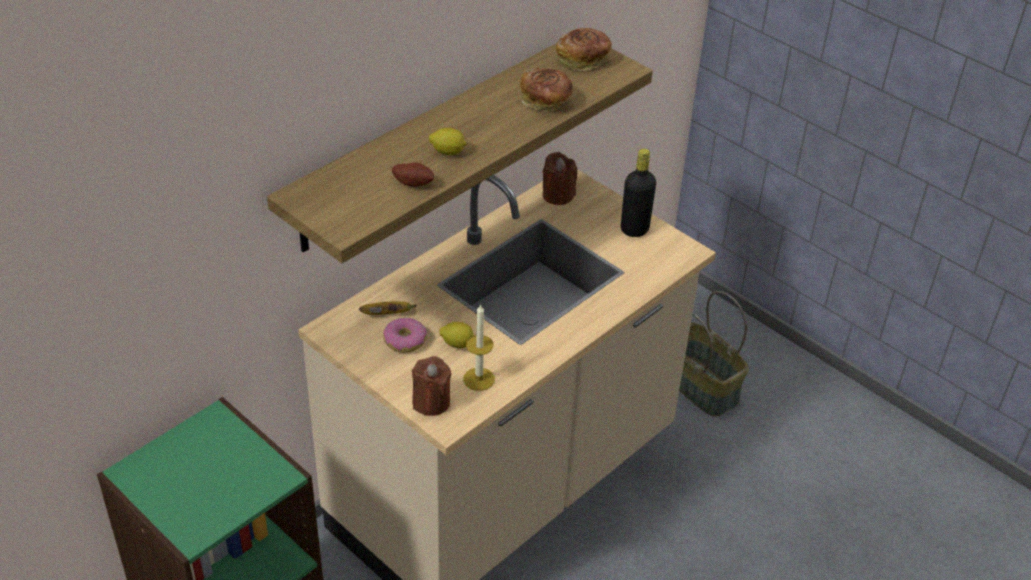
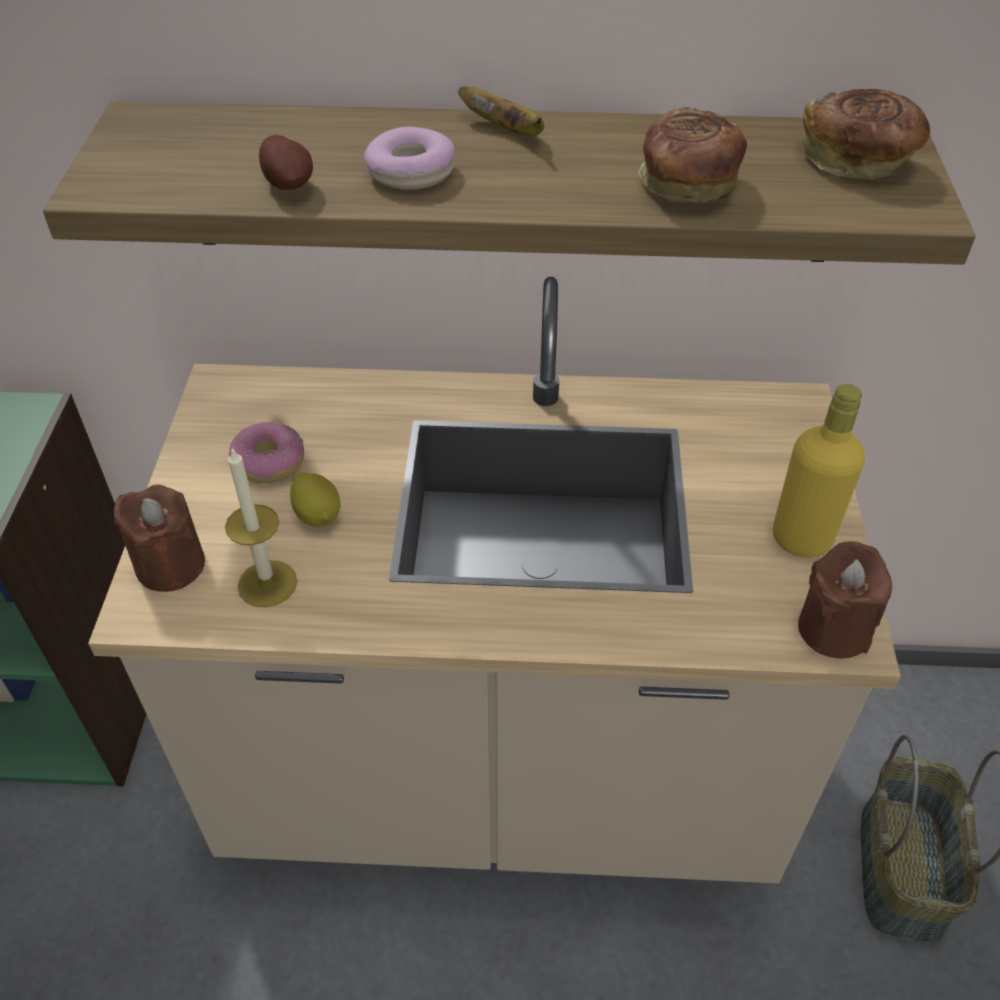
camera: 50 degrees right, 5 degrees up
(387, 314) = (303, 415): banana -> banana (506, 130)
(448, 152) = (411, 172): lemon -> donut
(558, 195) = (749, 413): brown candle -> brown candle (833, 629)
(634, 229) = (801, 539): black bottle -> yellow bottle

